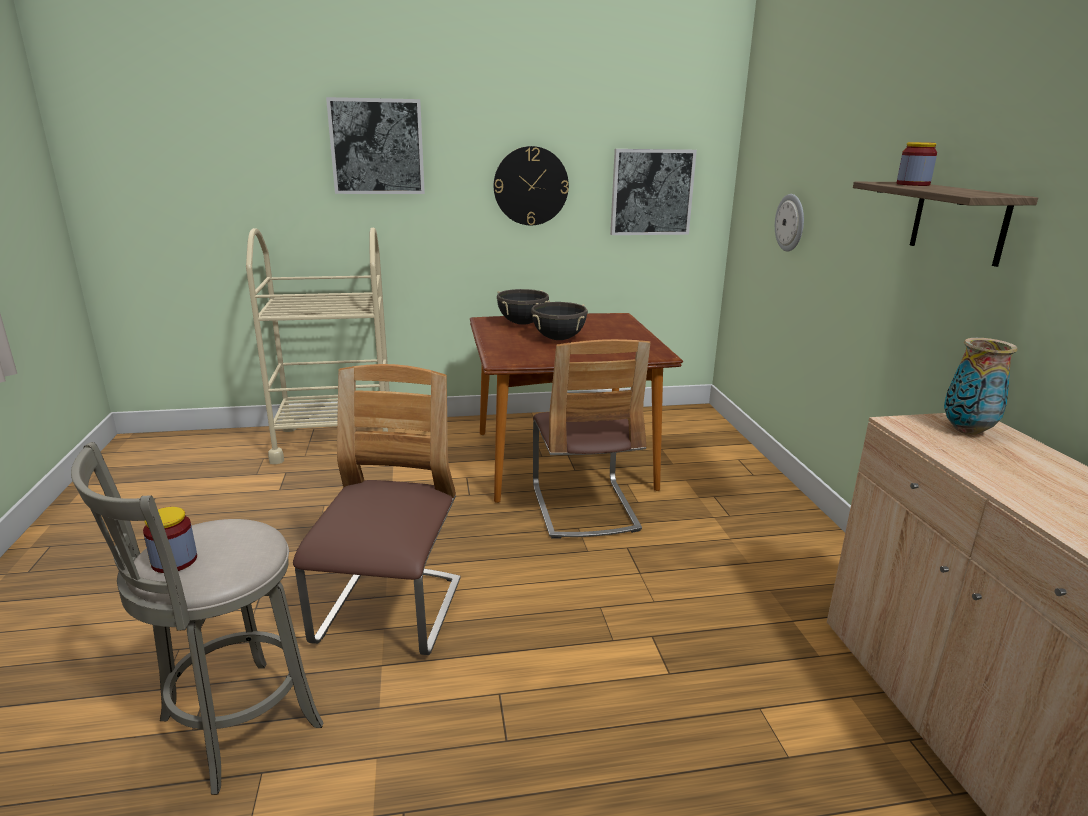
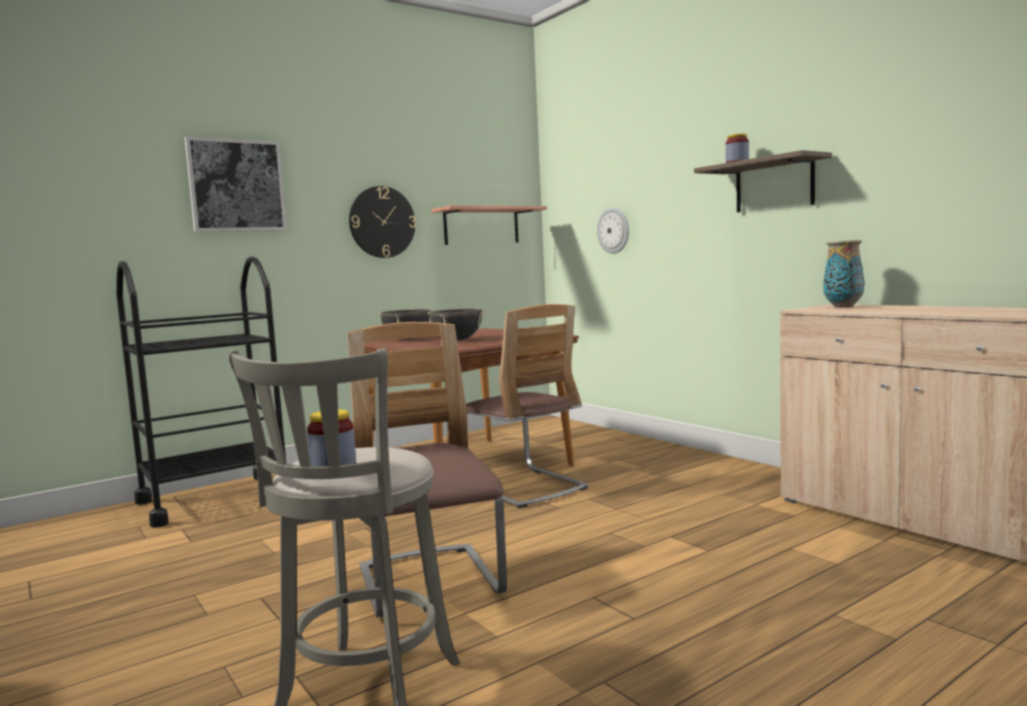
camera: 25 degrees left, 15 degrees down
(336, 442) = (214, 499): beige cart -> black cart
(651, 192) = (481, 226): picture -> shelf

